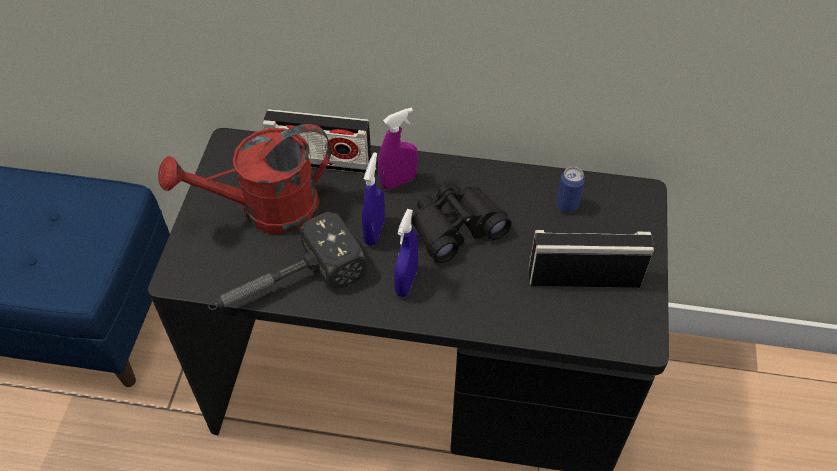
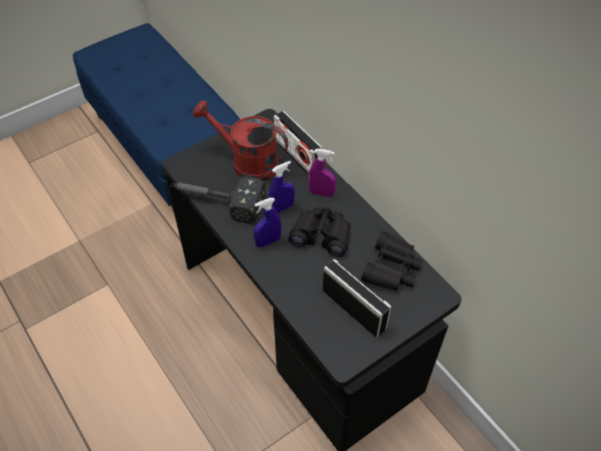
camera: 45 degrees right, 0 degrees up
(567, 205) = (391, 268): can -> black binoculars

